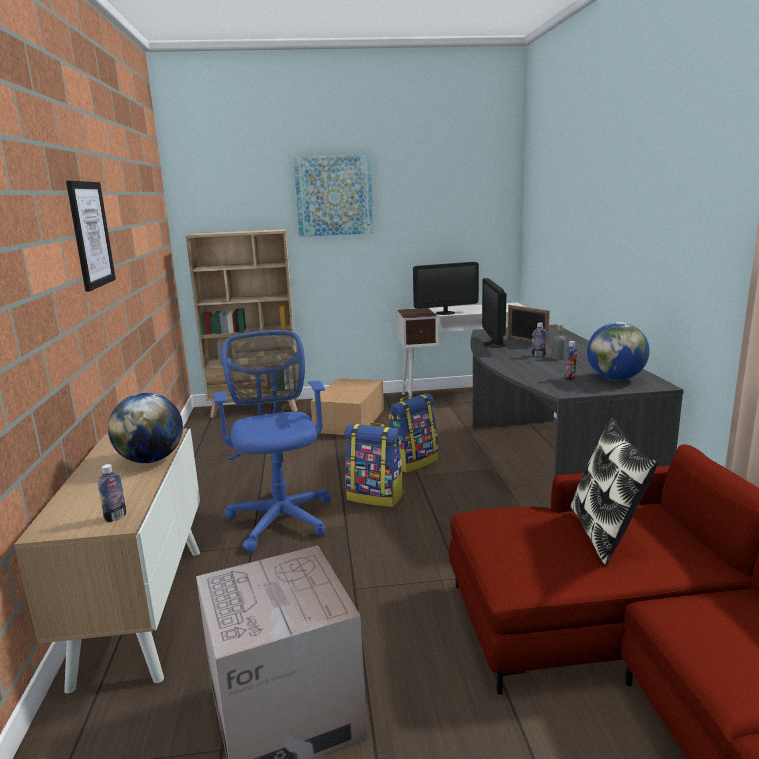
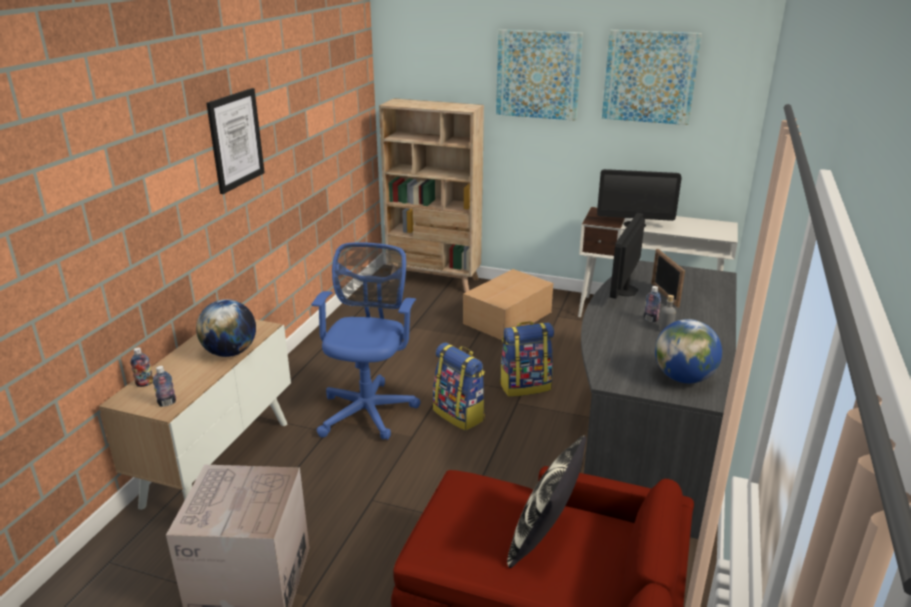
camera: 25 degrees right, 10 degrees up
(431, 188) = (650, 77): none -> picture
(570, 378) = (638, 363): bottle -> bottle (145, 384)

